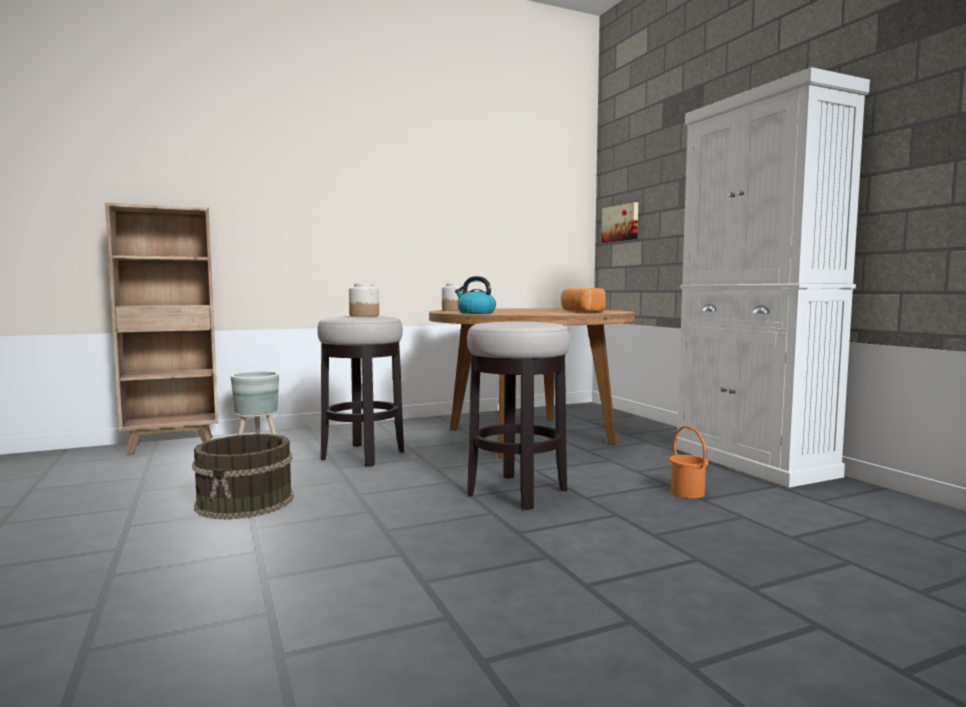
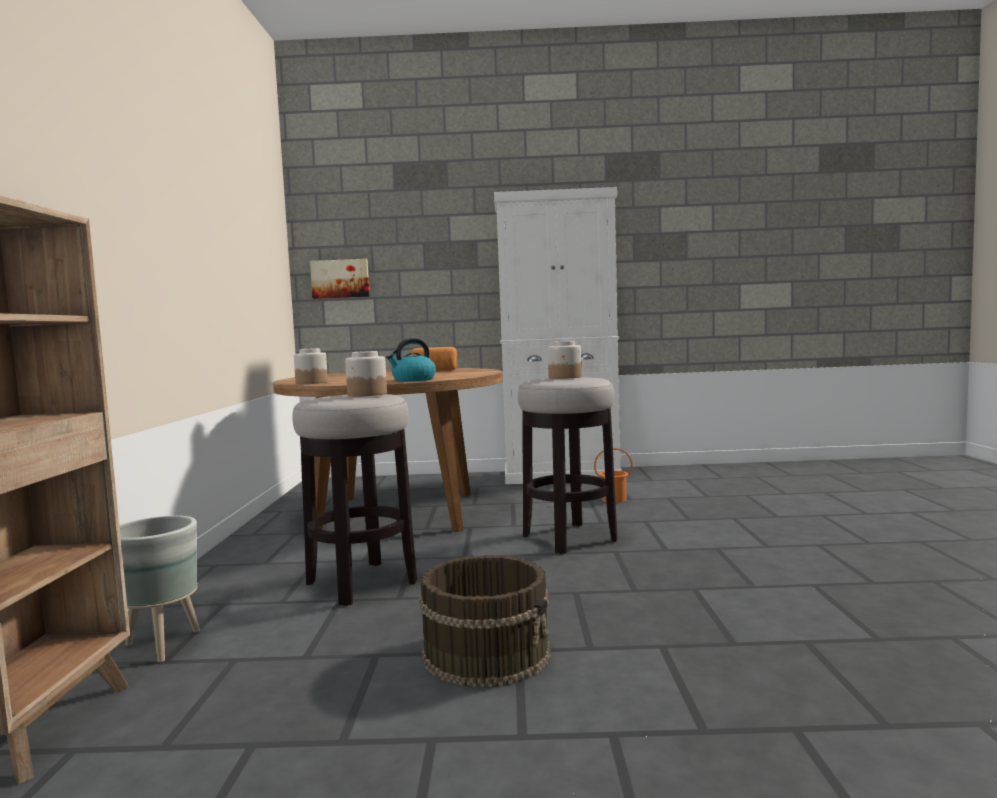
camera: 65 degrees left, 0 degrees up
(523, 321) = (565, 377): none -> jar

